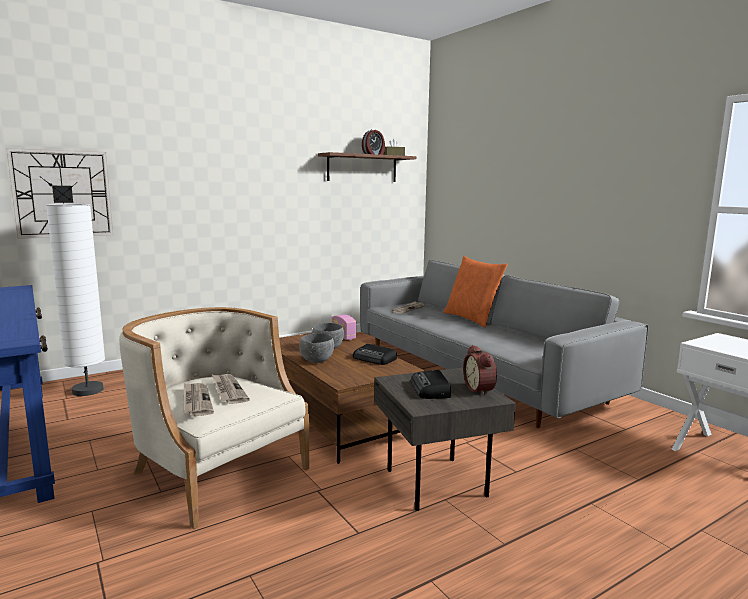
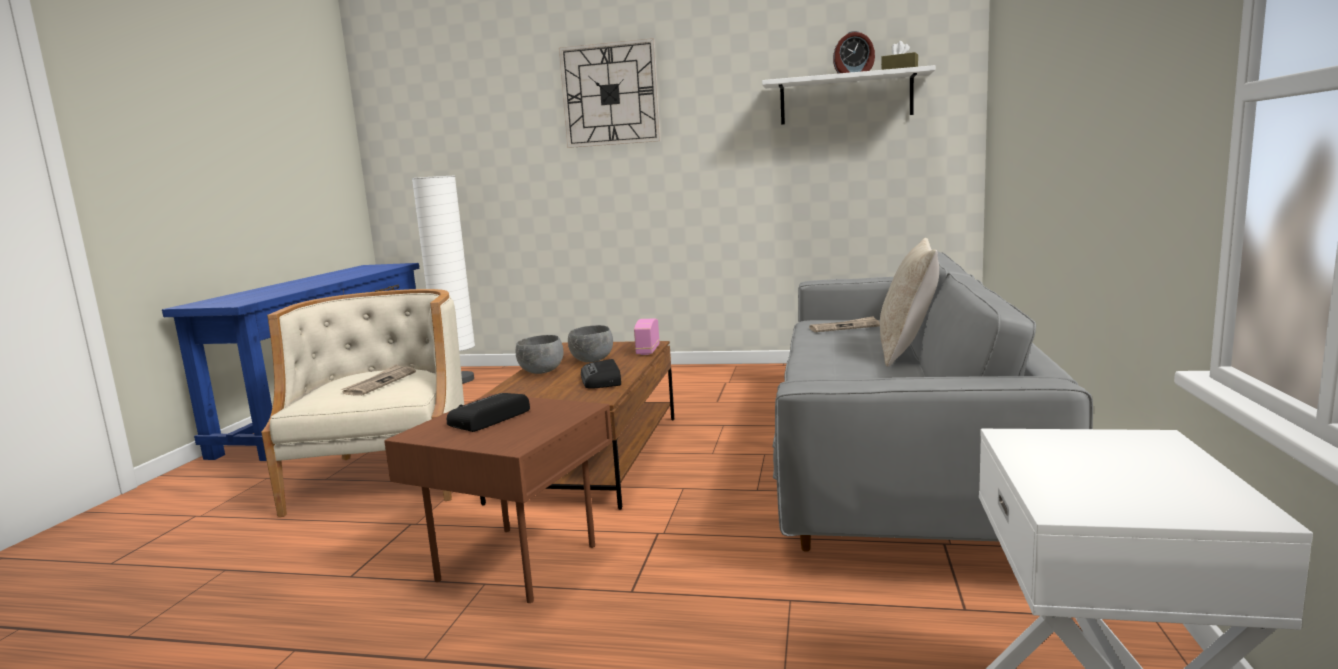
camera: 45 degrees right, 0 degrees up
(62, 194) = (458, 167): wall clock -> wall clock (610, 94)
(196, 401) = (336, 386): newspaper -> none
(362, 168) = (845, 98): brown shelf -> white shelf
(439, 483) = (518, 565): grey side table -> brown side table
(472, 319) = (907, 352): orange pillow -> beige pillow
(480, 390) = (533, 432): alarm clock -> none

